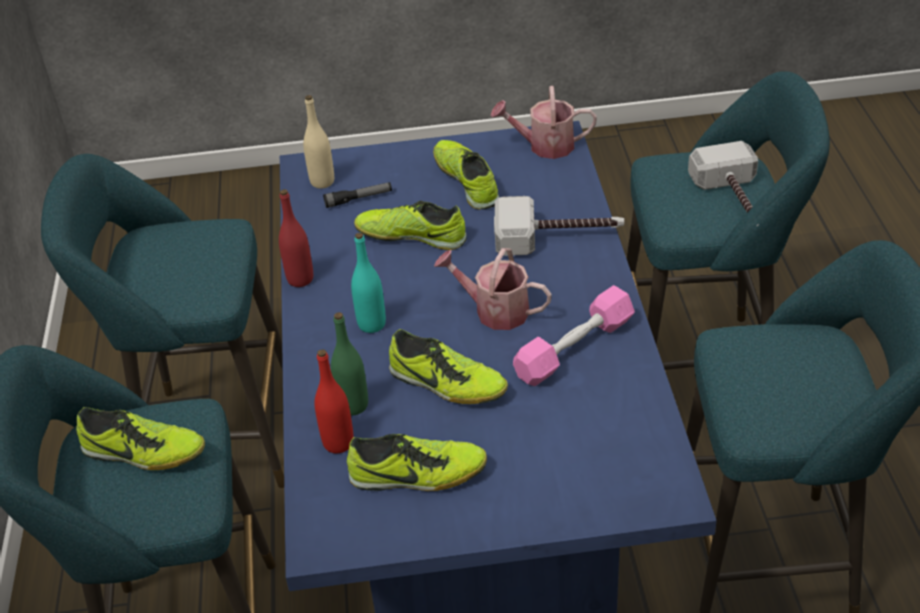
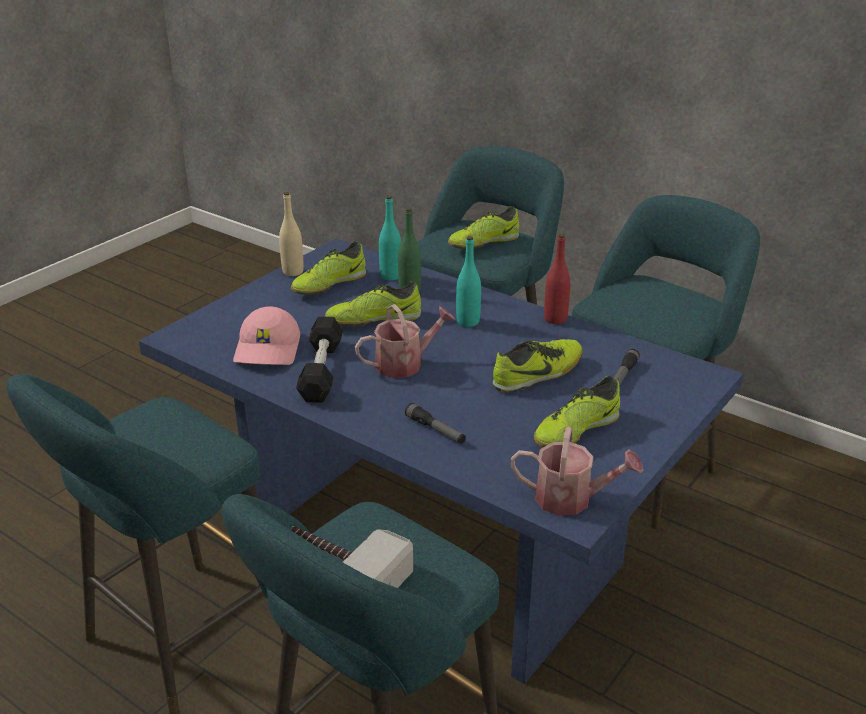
camera: 130 degrees right, 10 degrees down
(322, 182) = (671, 372): beige bottle -> beige bottle (293, 272)
(338, 443) = (390, 276): red bottle -> turquoise bottle
(467, 181) = (575, 431): shoe -> shoe turned 120 degrees clockwise
(544, 146) = (571, 499): watering can -> watering can turned 60 degrees clockwise
(559, 236) = (435, 430): hammer -> flashlight
(574, 348) = (321, 371): pink dumbbell -> black dumbbell
(593, 407) = (269, 350): none -> pink cap

